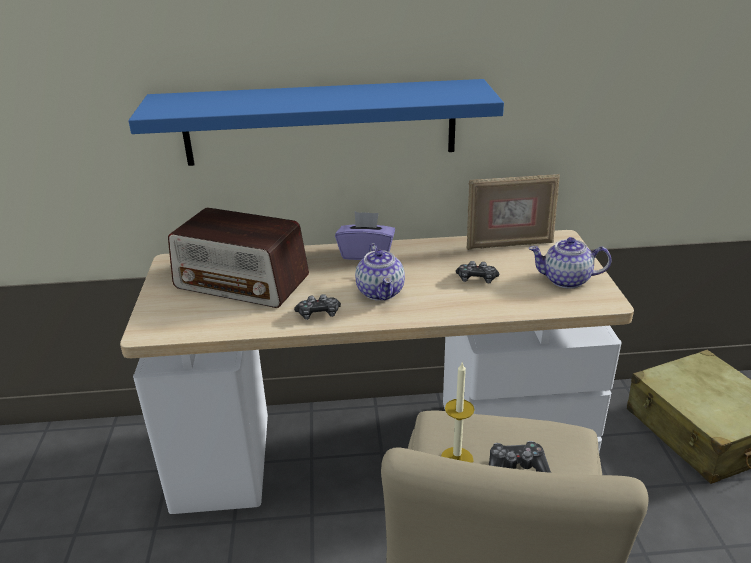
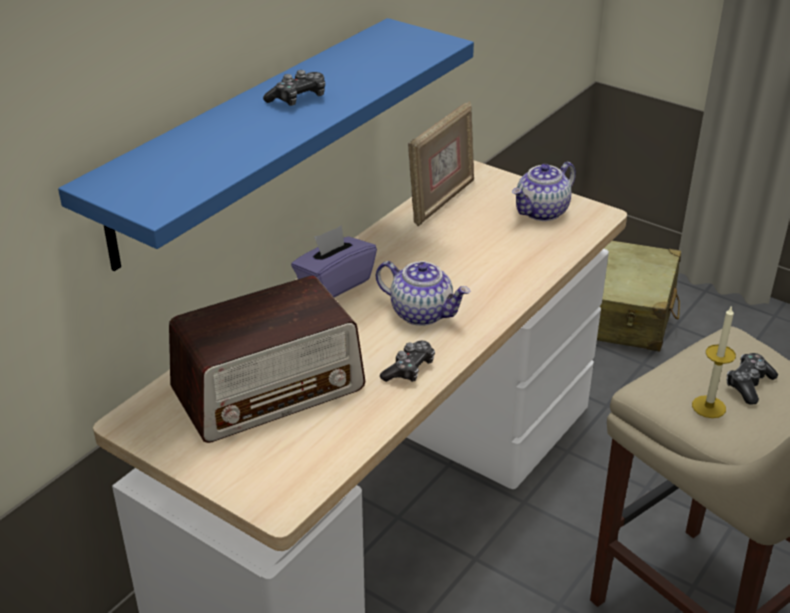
camera: 50 degrees left, 5 degrees up
(476, 279) = (476, 251): game controller -> game controller (298, 99)

